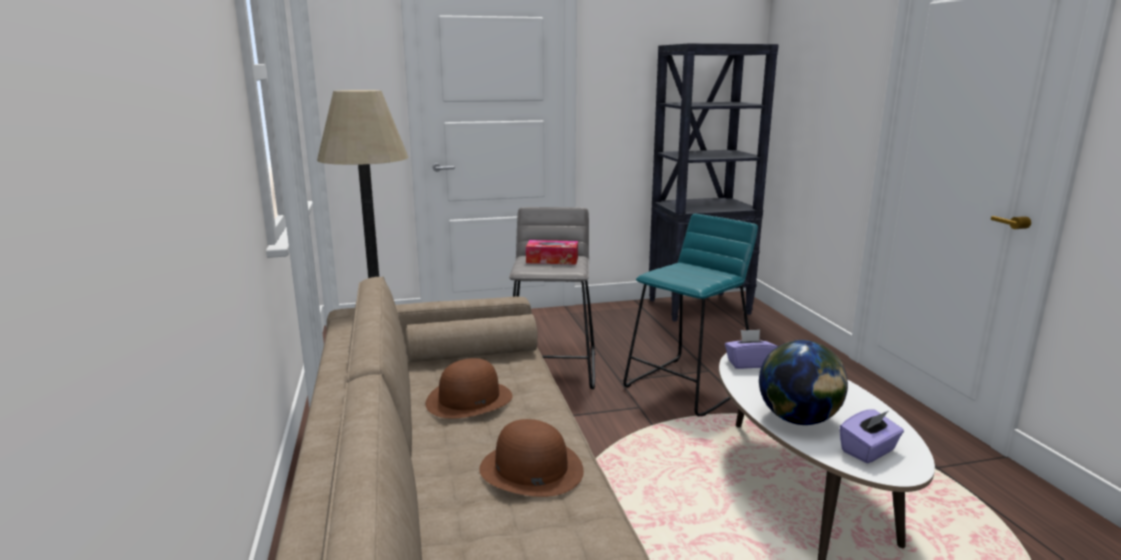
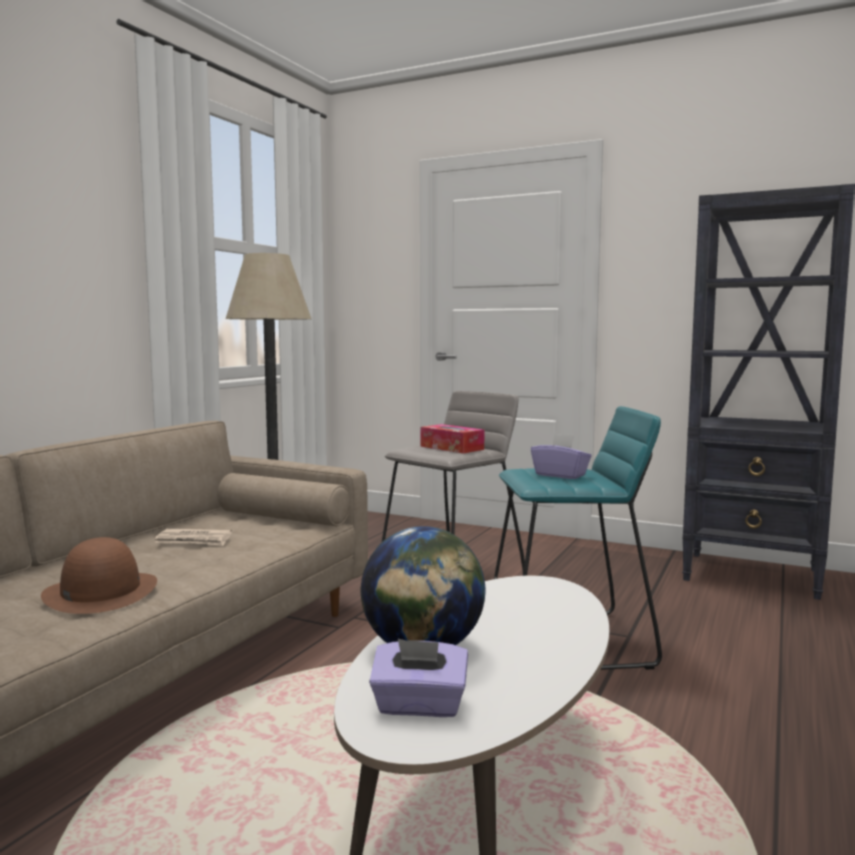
camera: 40 degrees right, 10 degrees down
(469, 399) = (194, 540): brown hat -> newspaper
(748, 363) = (516, 590): purple tissue box -> purple tissue box (560, 475)

